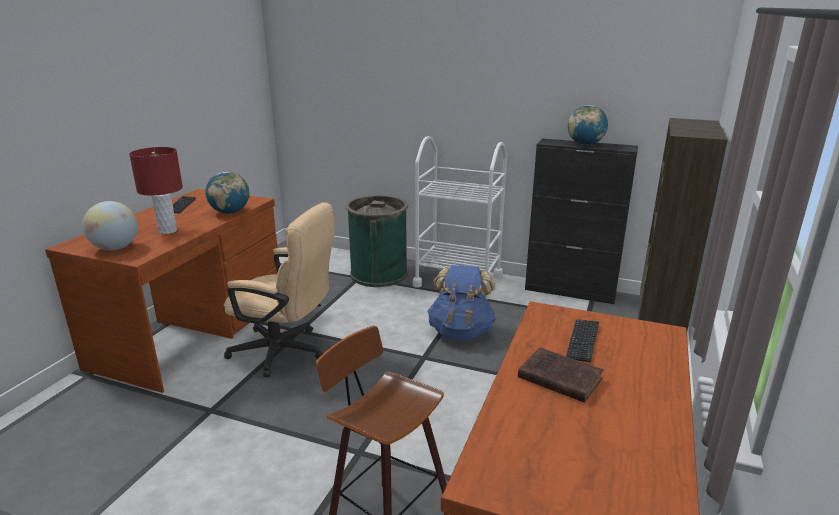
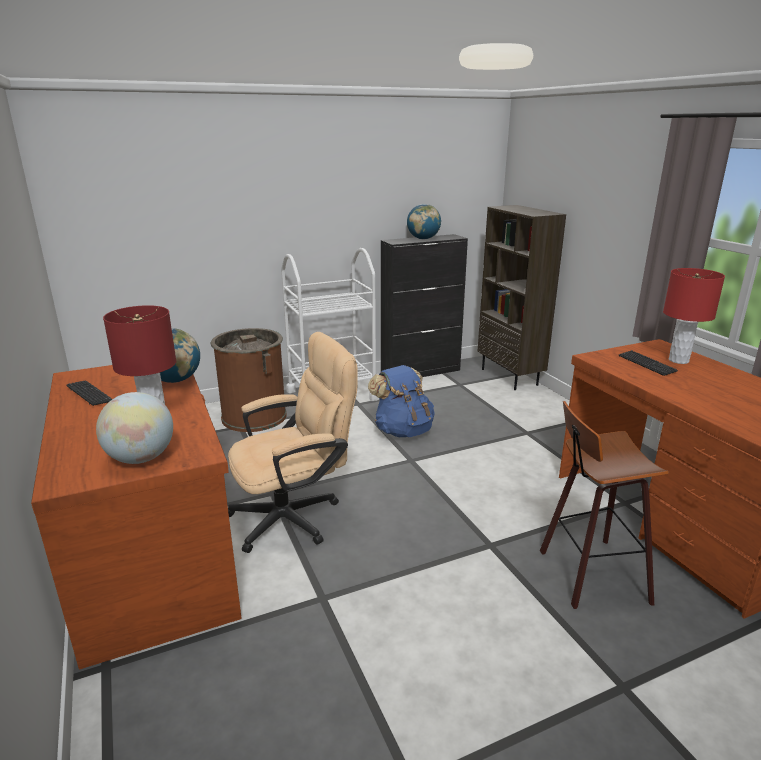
camera: 45 degrees left, 0 degrees up
(379, 274) = (254, 416): green trash can -> brown trash can
(557, 378) = (684, 386): brown book -> none
(635, 355) = (678, 360): none -> red table lamp

